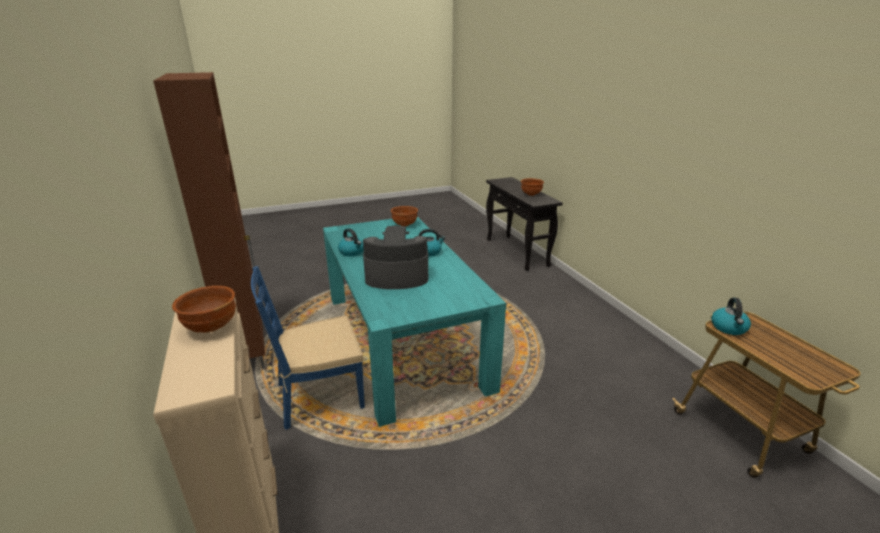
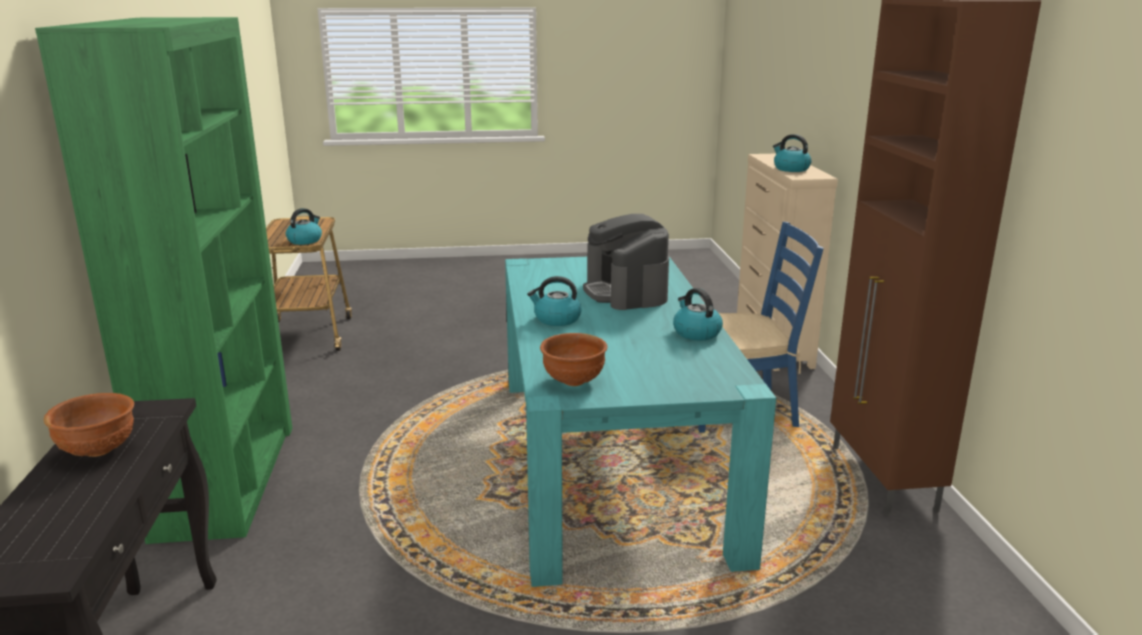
camera: 165 degrees left, 5 degrees down
(211, 327) = (790, 169): brown bowl -> kettle
(396, 276) = (626, 292): coffee machine -> coffee machine turned 60 degrees clockwise
(581, 302) = (227, 479): none -> green bookcase

